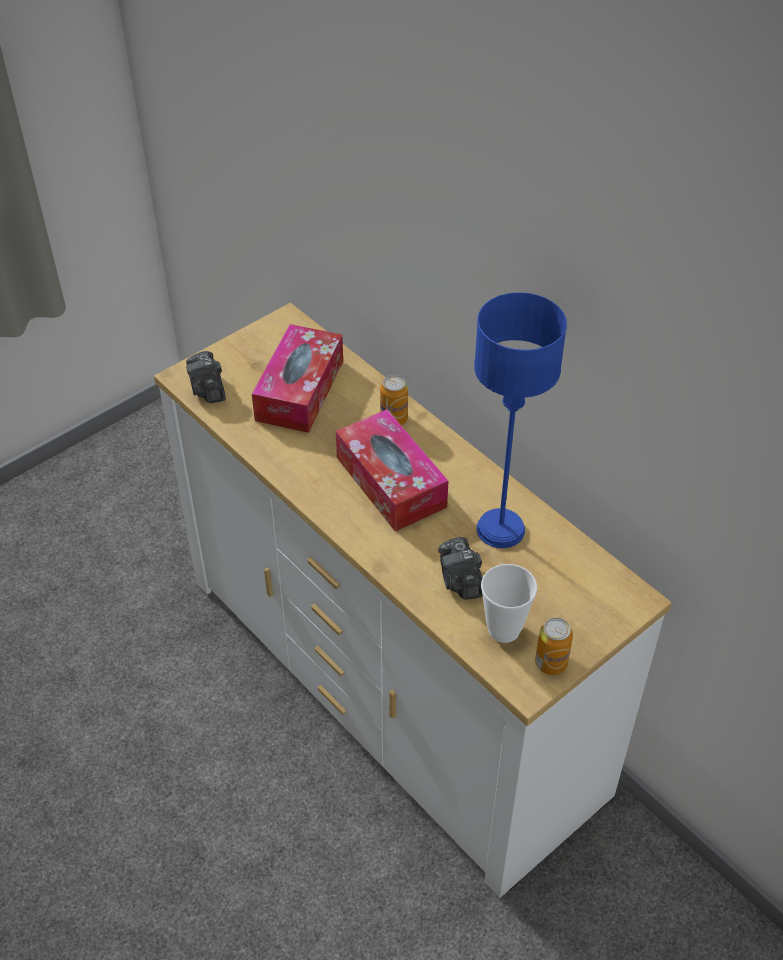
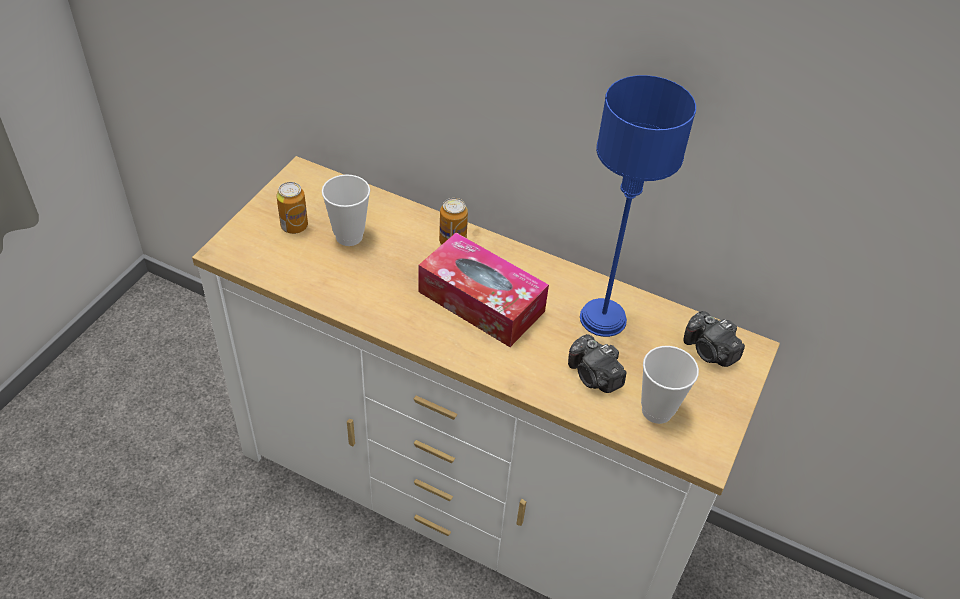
camera: 25 degrees left, 0 degrees up
(208, 389) = (256, 257): camera -> camera (709, 351)
(300, 390) = (349, 236): tissue box -> cup
(551, 663) = (714, 429): can -> can (294, 226)

